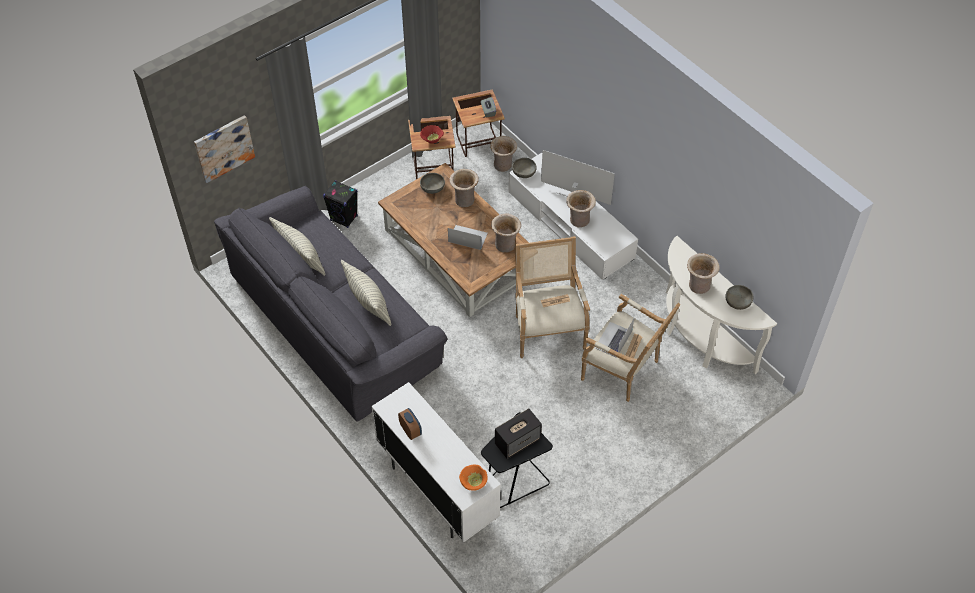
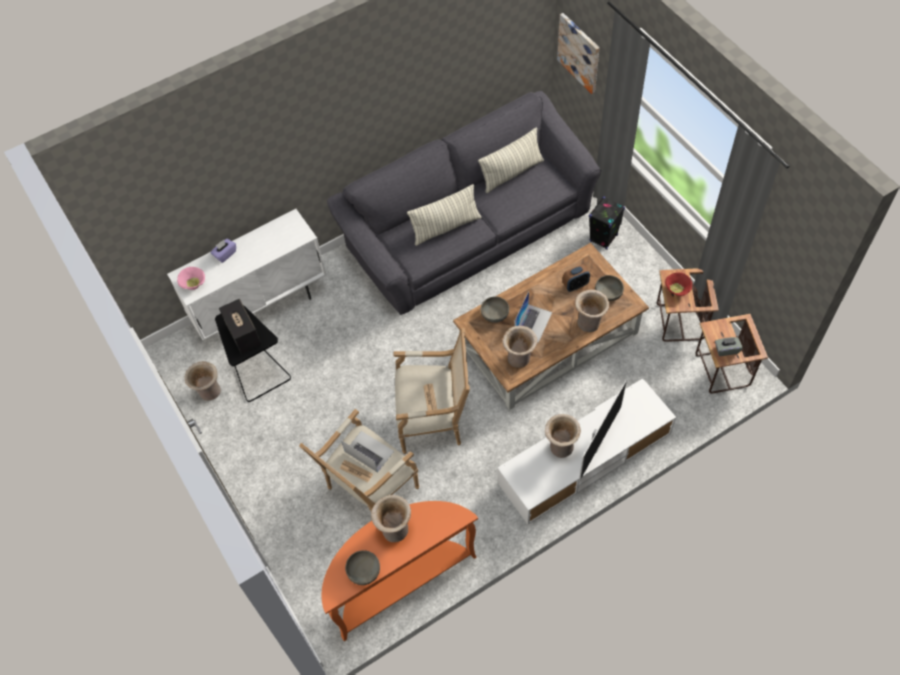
camera: 100 degrees right, 5 degrees up
(410, 430) = (261, 237): alarm clock -> alarm clock (575, 285)
(434, 460) = (225, 254): none -> purple tissue box
(473, 482) = (194, 283): orange bowl -> pink bowl
(503, 165) = (683, 395): beige vase -> beige vase (209, 392)
(524, 173) = (641, 394): grey bowl -> grey bowl (494, 314)
(699, 339) = (400, 581): white console table -> orange console table

